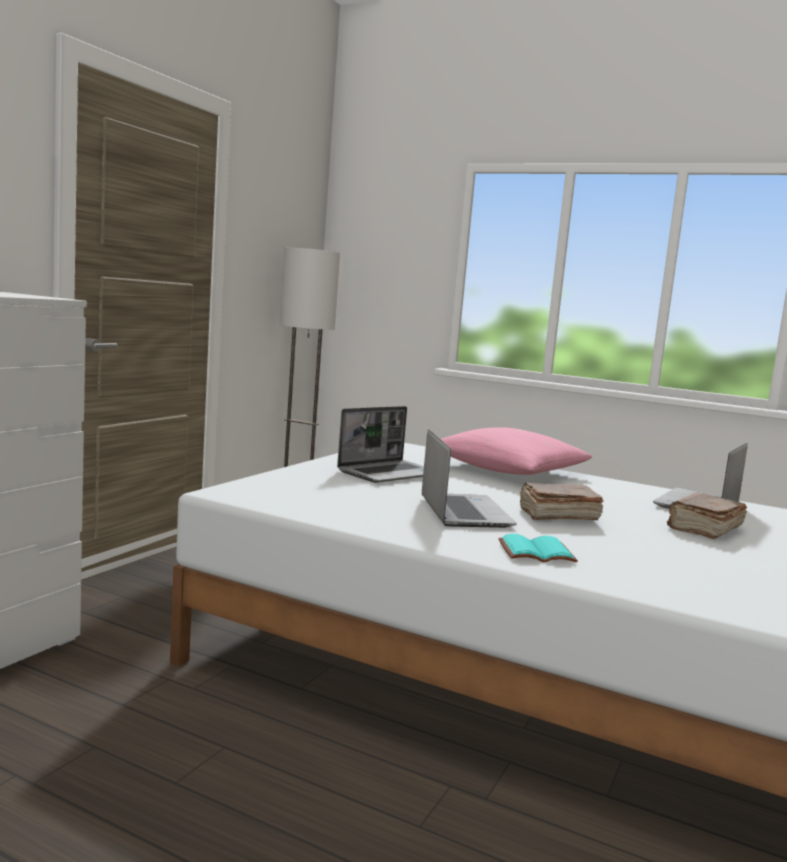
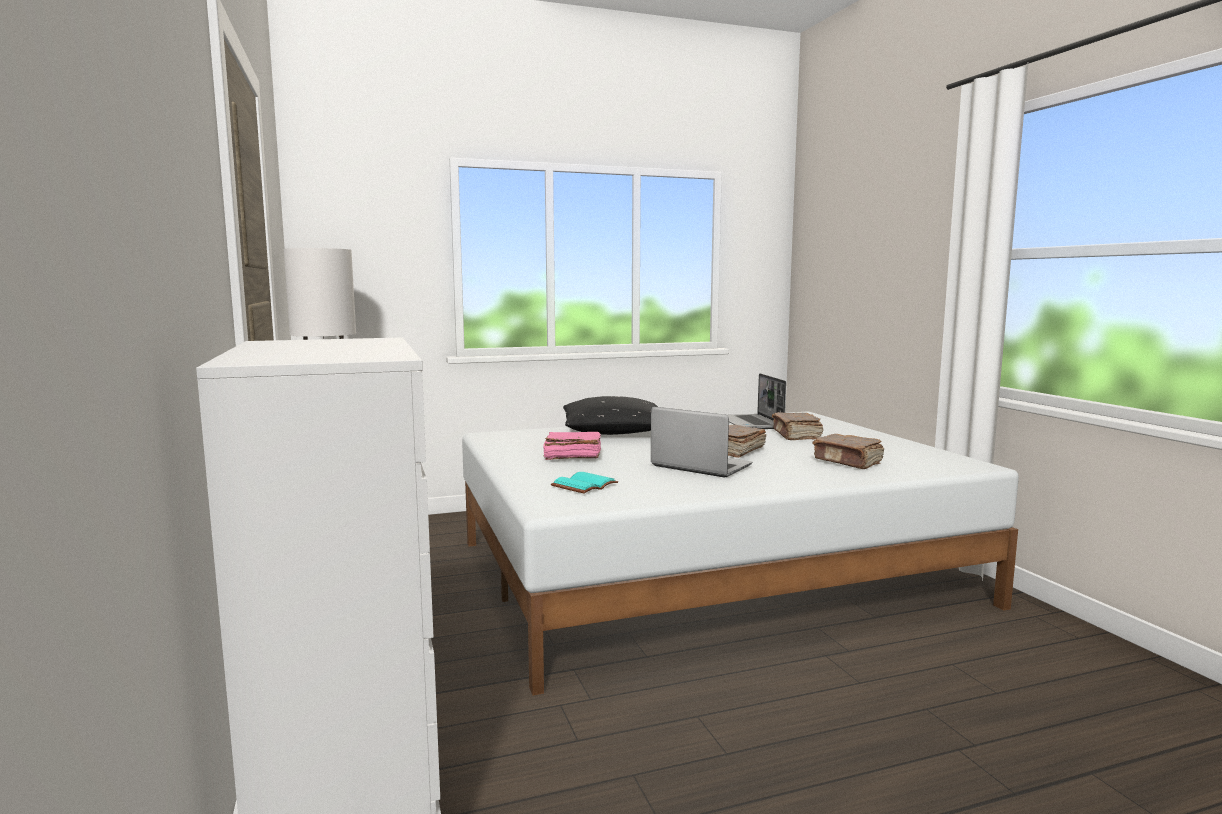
camera: 45 degrees left, 0 degrees up
(389, 473) = (572, 456): laptop -> pink book
(508, 471) = (614, 432): pink pillow -> black pillow
(535, 553) = (805, 475): turquoise book -> turquoise book (585, 486)
(647, 564) = (848, 462): none -> brown book

